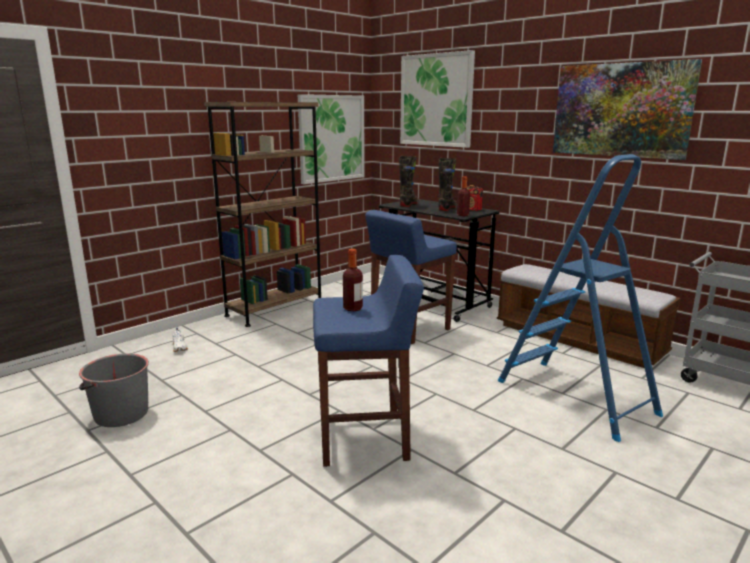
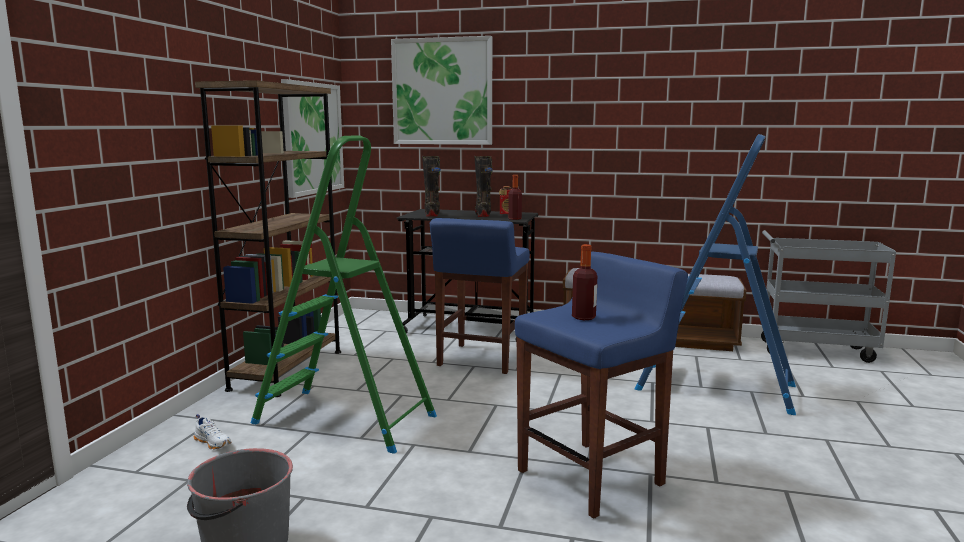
camera: 30 degrees left, 5 degrees down
(264, 351) = (343, 419): none -> green step ladder
(621, 110) = (666, 100): picture -> none

